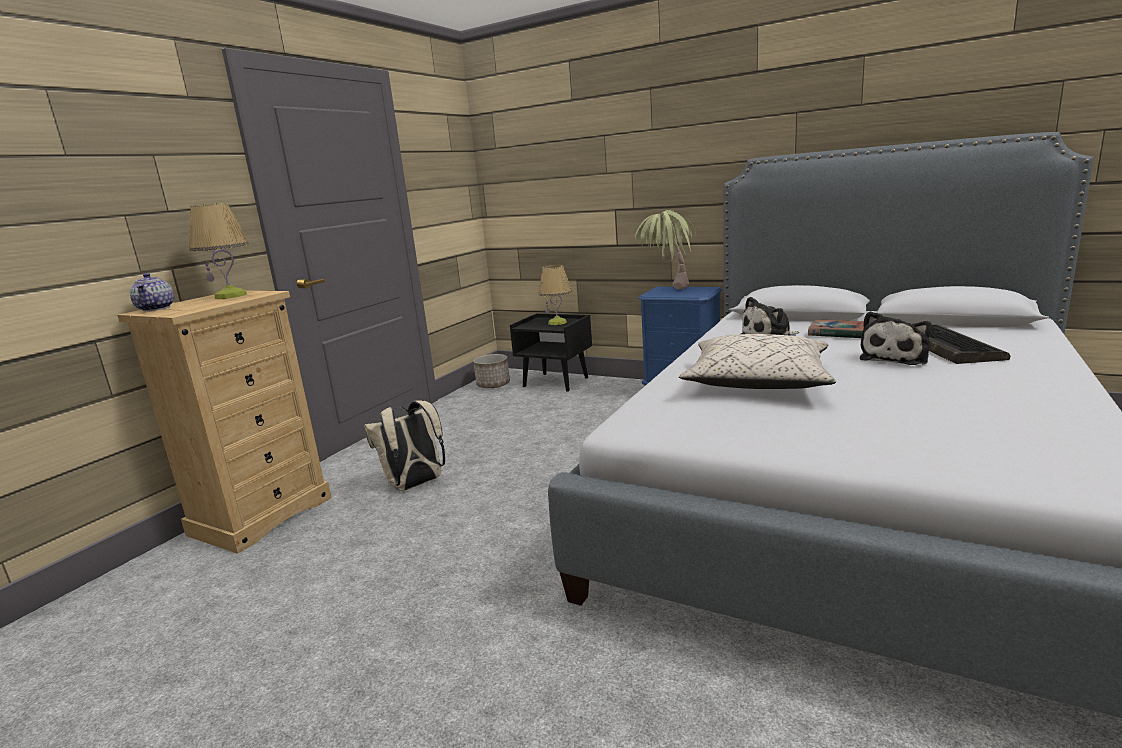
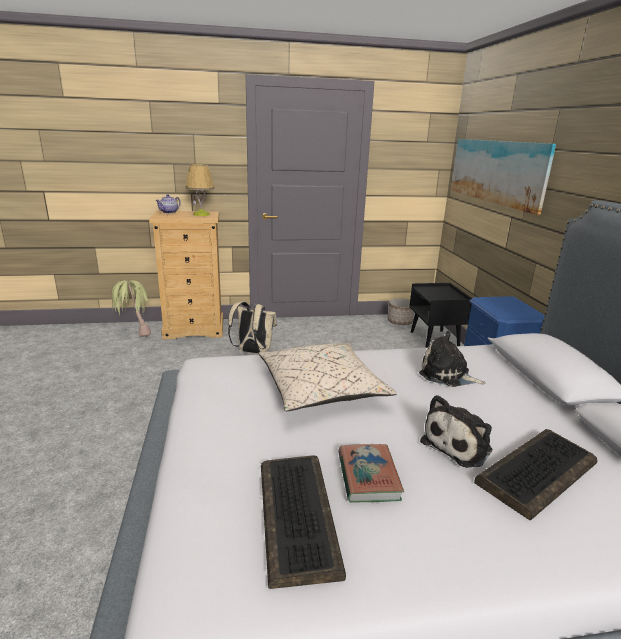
camera: 50 degrees right, 5 degrees up
(557, 322) = (445, 295): table lamp -> none
(574, 167) = (497, 171): none -> picture
(666, 292) = (498, 303): potted plant -> potted plant (134, 333)
(839, 333) = (507, 404): book -> book (368, 476)
(896, 357) = (459, 445): plush toy -> plush toy turned 45 degrees counterclockwise
(995, 425) = (299, 518): none -> keyboard

